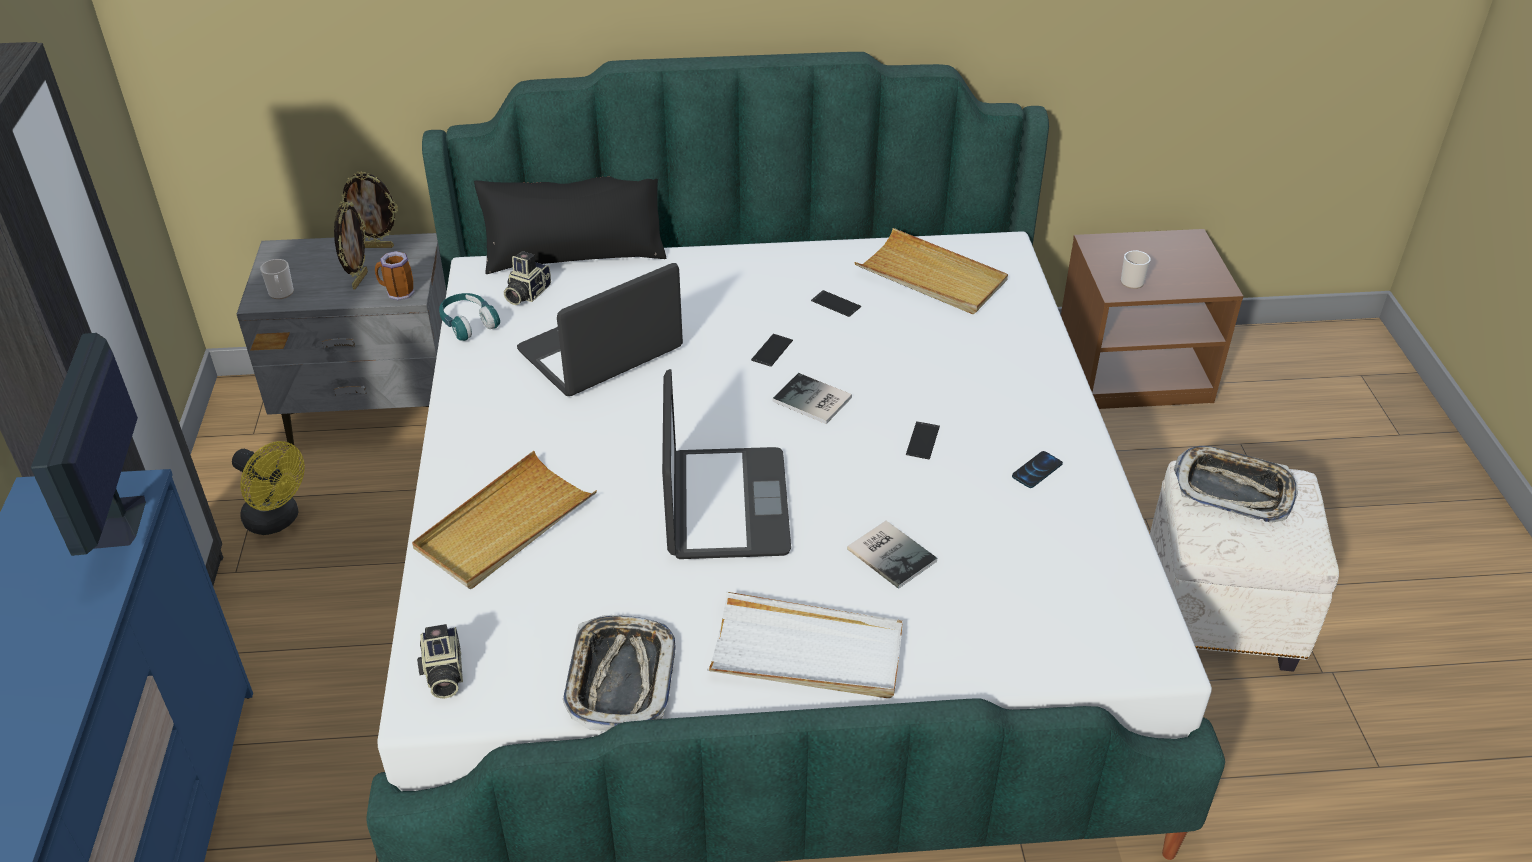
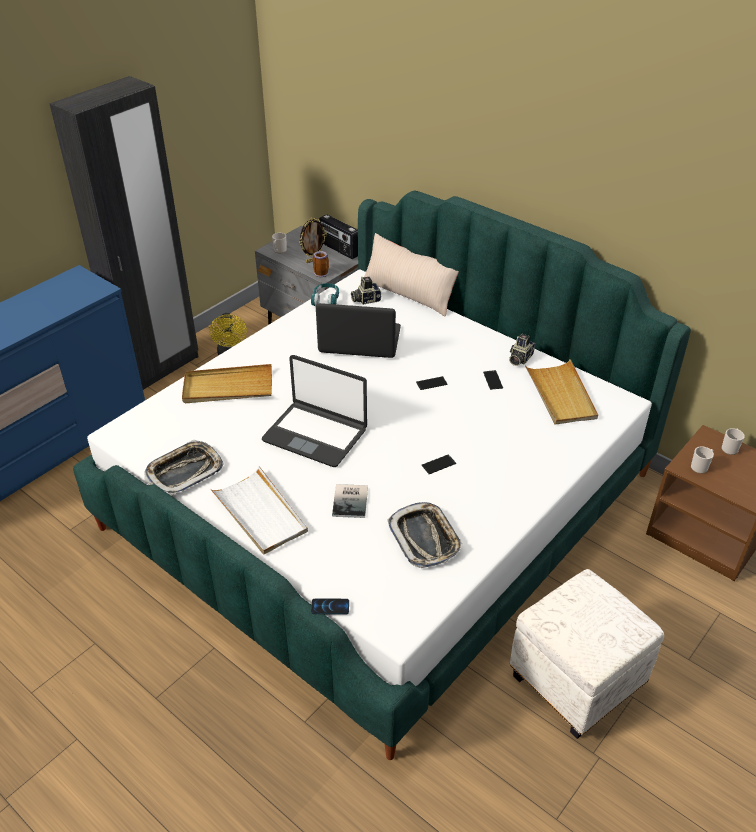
camera: 45 degrees right, 0 degrees up
(119, 523) = (82, 298): monitor -> none
(377, 246) = (339, 249): picture frame -> radio
(443, 674) = (135, 427): camera -> camera (519, 358)
(575, 254) = (409, 293): black pillow -> beige pillow
(725, 505) = (315, 434): laptop -> laptop turned 75 degrees clockwise
(812, 401) = (416, 416): book -> none
(1036, 470) = (471, 513): phone -> phone (330, 607)
(1129, 244) = (730, 448): none -> mug
(1233, 490) = (595, 604): tray -> tray (425, 538)

